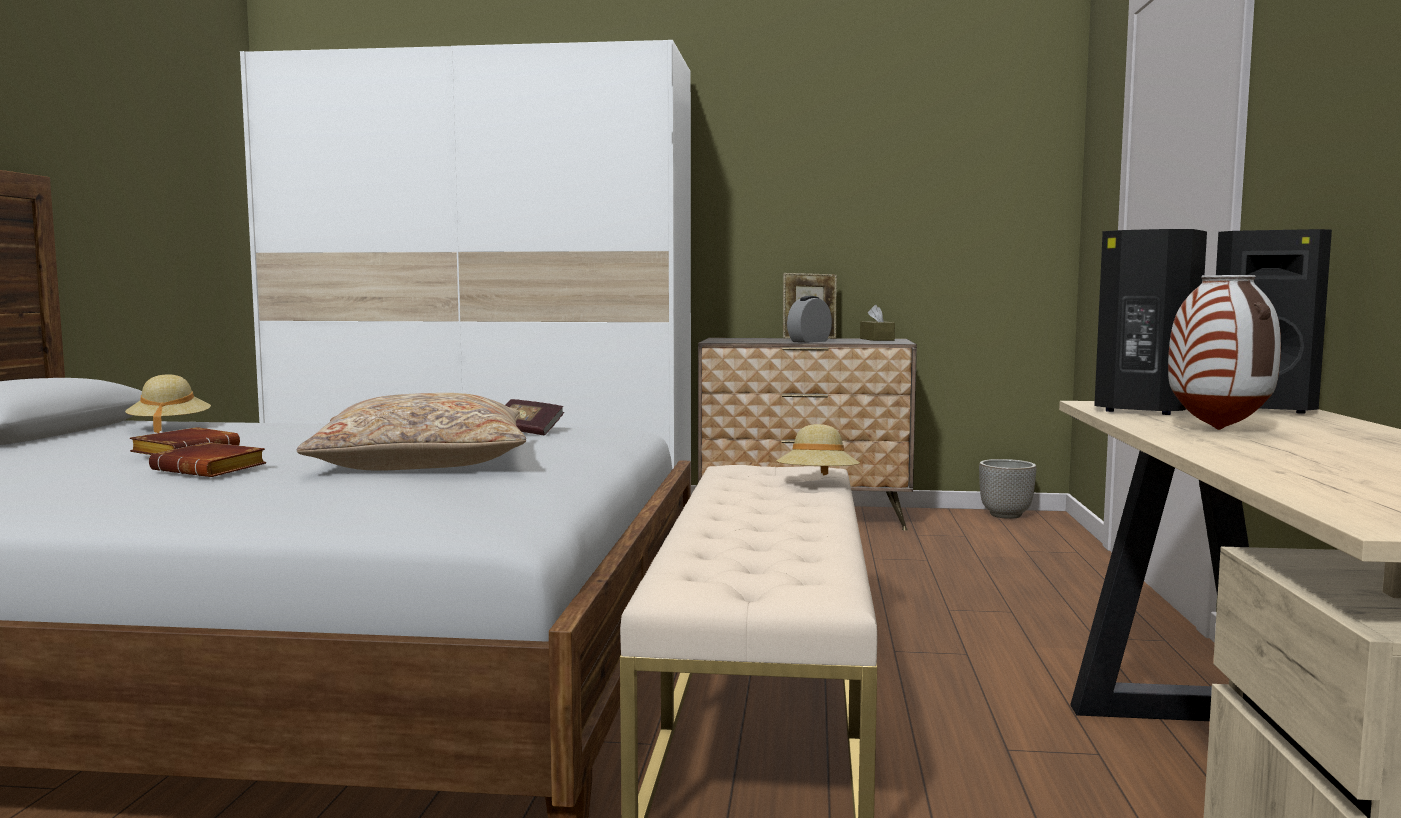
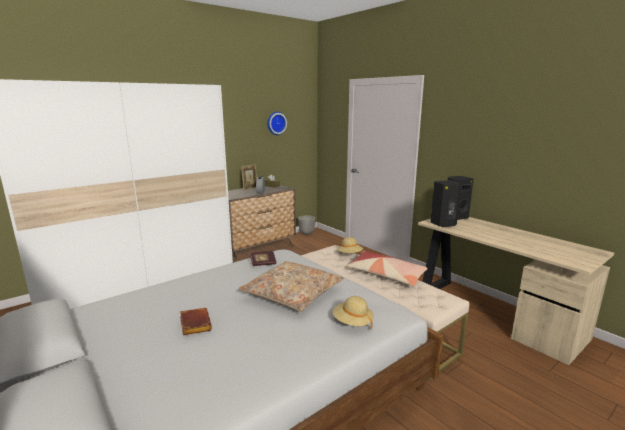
camera: 45 degrees left, 10 degrees up
(169, 428) = (109, 312): beige hat -> beige hat (352, 322)
(213, 470) = (250, 329): brown book -> none
(790, 523) = (386, 275): none -> pillow
(922, 166) = (276, 123): none -> wall clock
(1220, 430) = (479, 232): vase -> none

